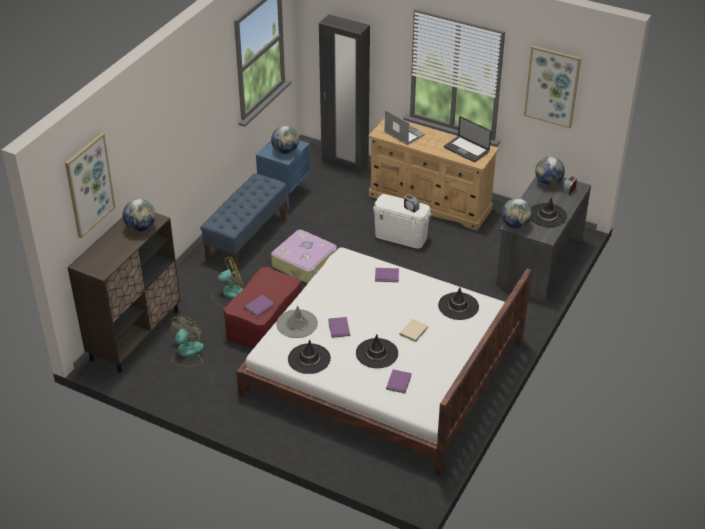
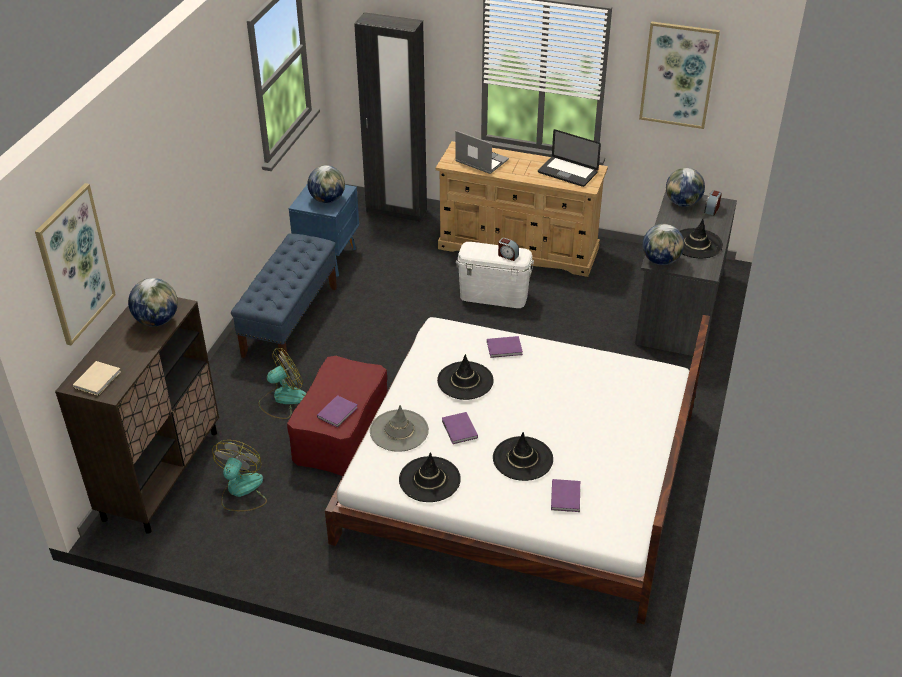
camera: 10 degrees left, 0 degrees up
(305, 263) = (377, 345): suitcase -> none
(414, 331) = (564, 419): beige book -> beige book (98, 379)
(458, 306) = (612, 378): black hat -> black hat (465, 381)

